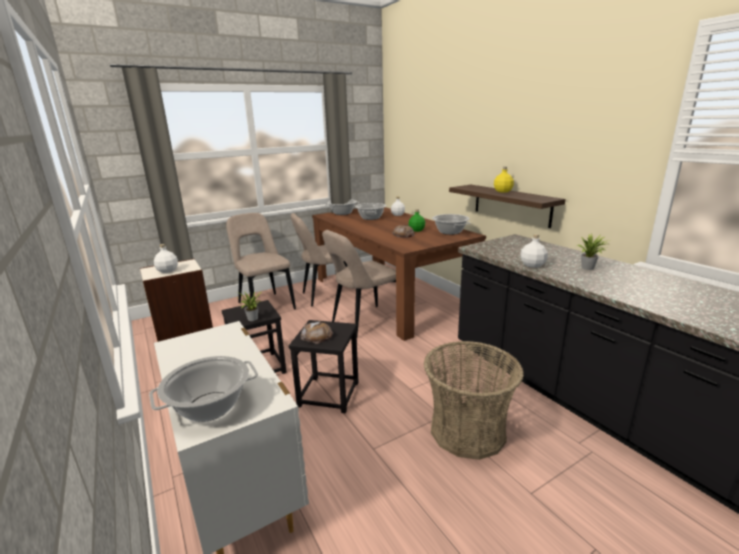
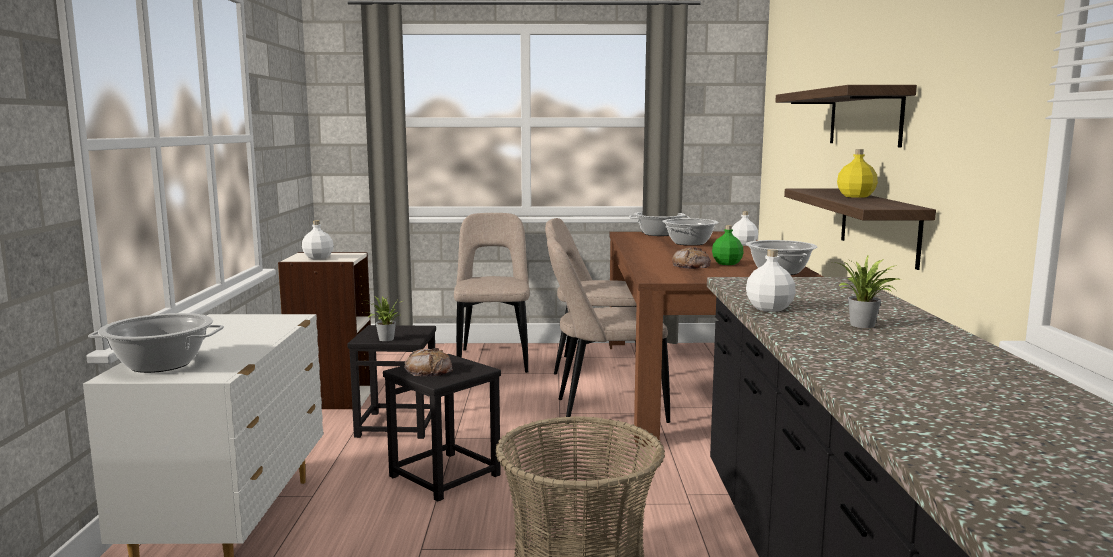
camera: 30 degrees right, 10 degrees down
(494, 148) = (864, 117): none -> shelf

